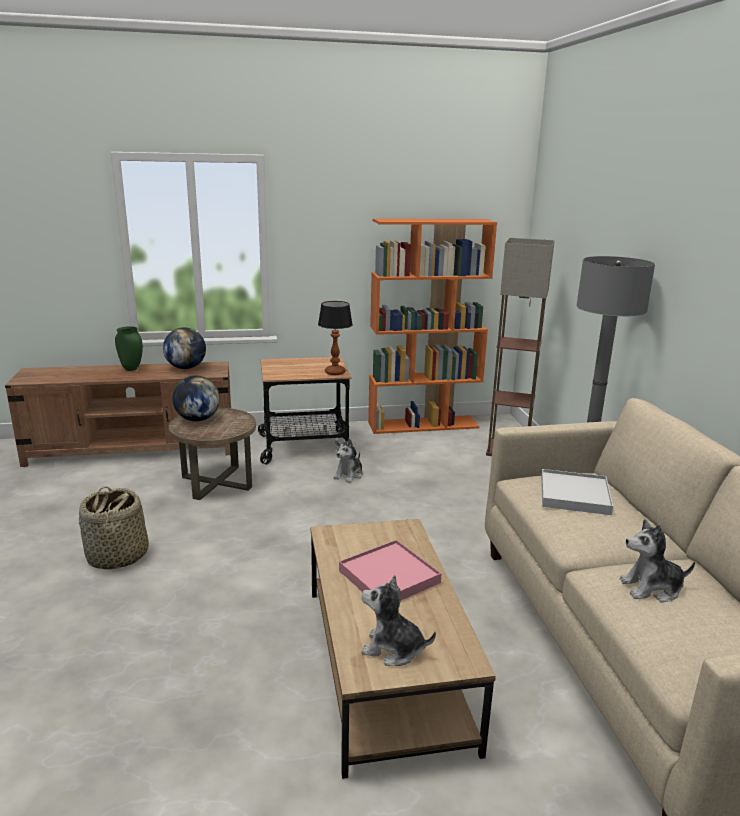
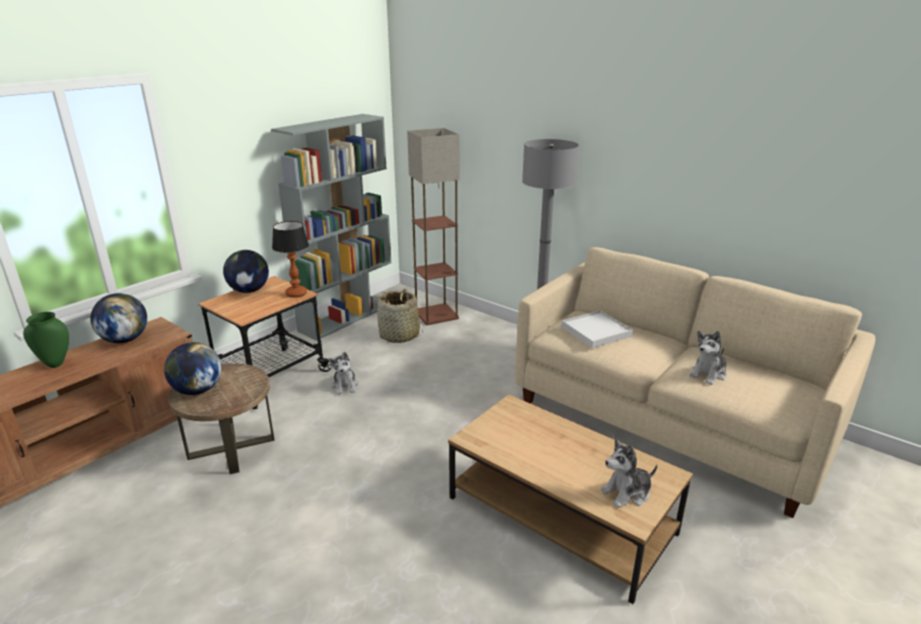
camera: 40 degrees left, 5 degrees up
(117, 556) = (233, 567): basket -> basket (399, 335)
(306, 361) = (249, 291): none -> globe
(389, 576) = (553, 446): pink tray -> none
(423, 424) = (347, 316): orange bookcase -> grey bookcase

